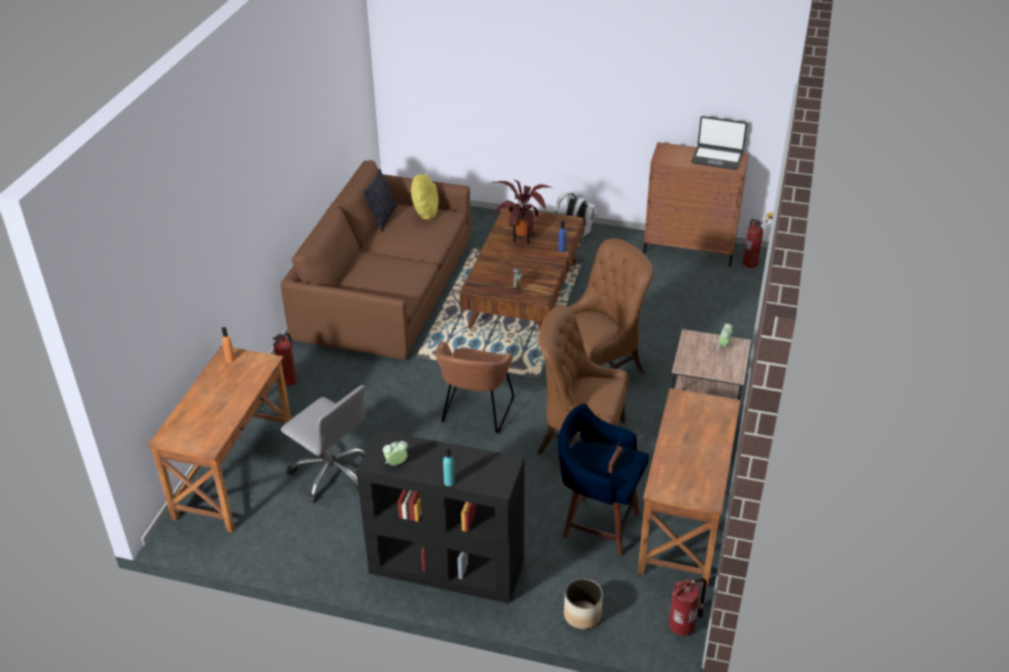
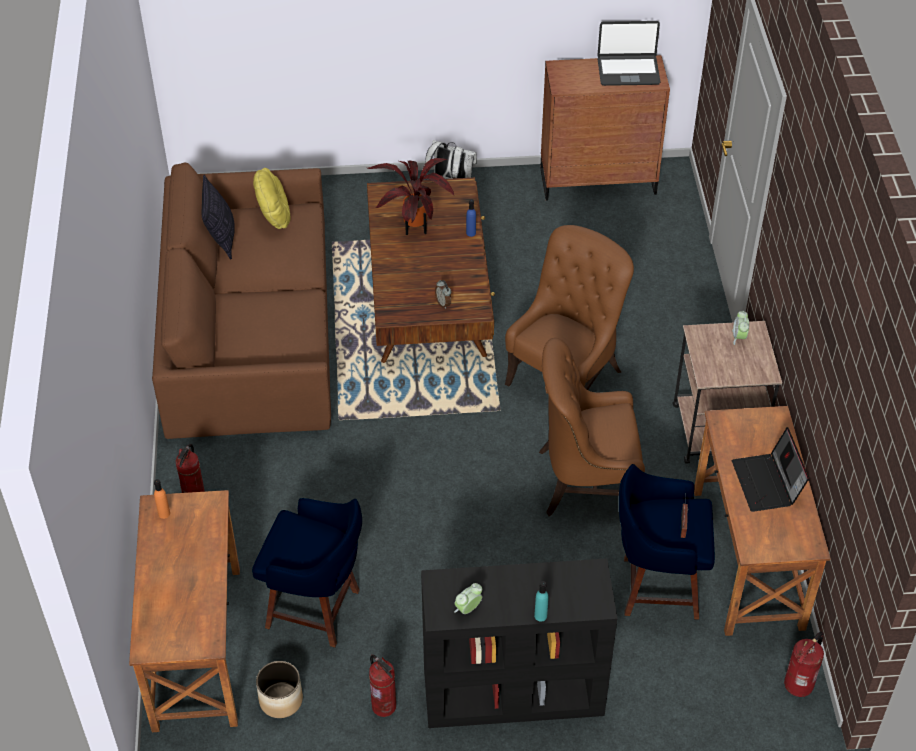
camera: 20 degrees left, 10 degrees up
(331, 473) = (317, 611): grey office chair -> blue stool
(475, 413) = (449, 480): brown armchair -> none
(582, 615) = (689, 704): planter -> planter (281, 700)
(695, 448) = (767, 483): none -> laptop
(750, 264) = (677, 185): fire extinguisher -> fire extinguisher (384, 706)

